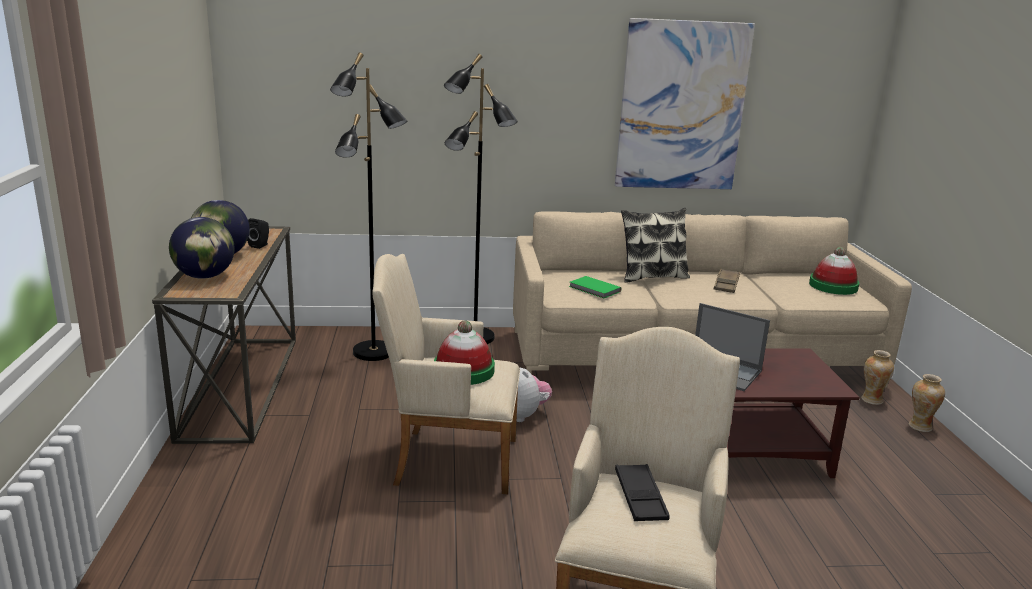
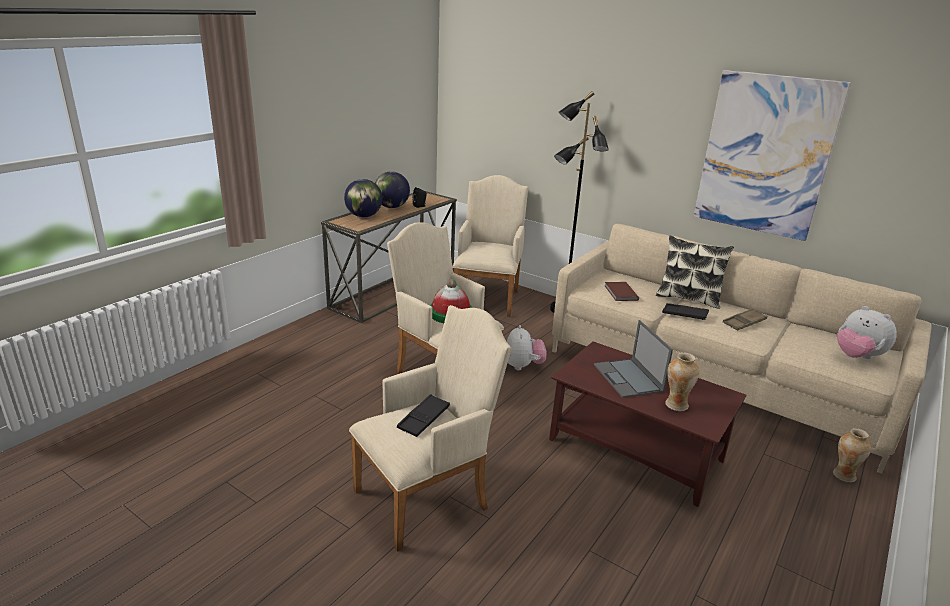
camera: 40 degrees right, 5 degrees up
(374, 353) = (487, 297): black floor lamp -> beige armchair
(594, 289) = (620, 293): green book -> brown book
(676, 292) = (684, 314): none -> black tray
(833, 286) = (857, 356): hat -> plush toy
(920, 426) = (860, 515): vase -> vase (676, 405)

